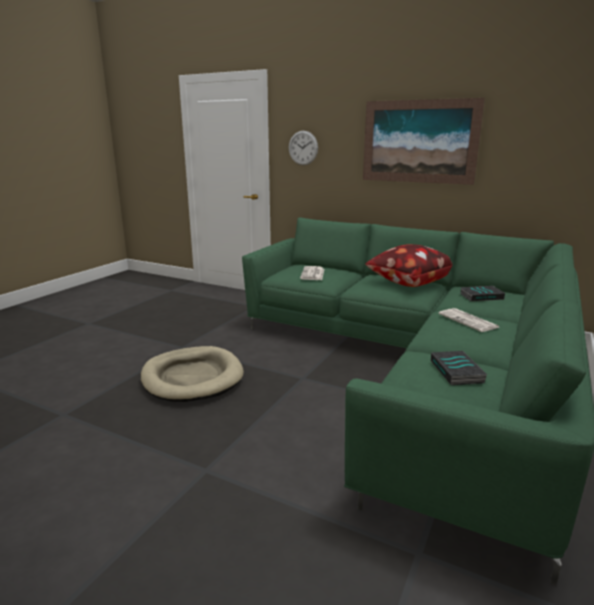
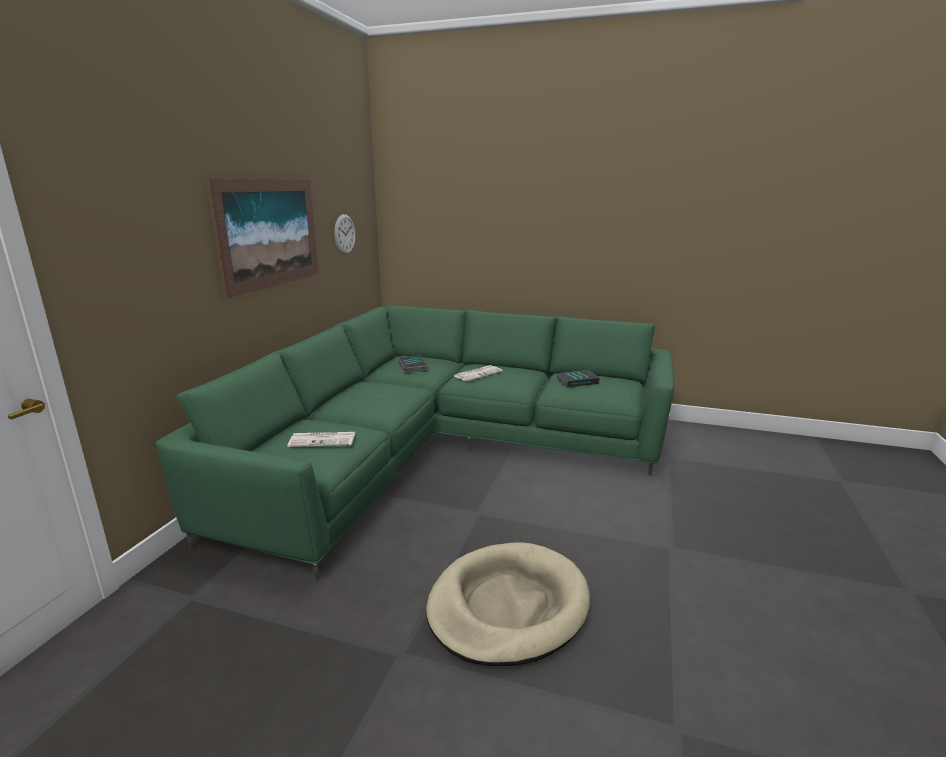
camera: 100 degrees left, 0 degrees up
(303, 148) = (121, 266): wall clock -> wall clock (344, 234)
(407, 283) = (367, 391): pillow -> none

